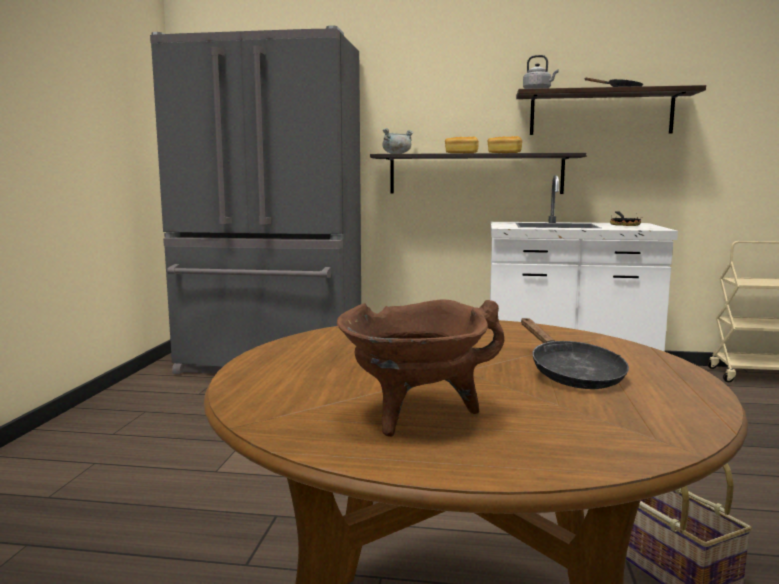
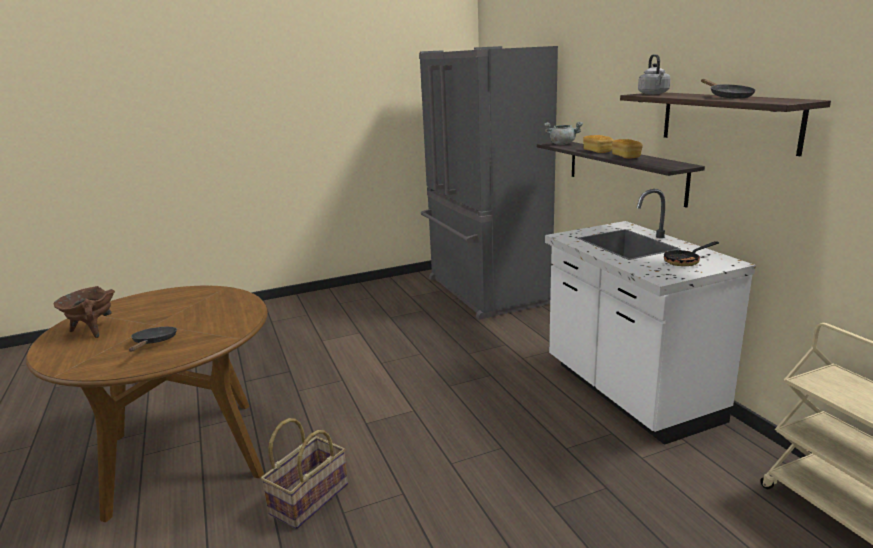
camera: 60 degrees right, 10 degrees up
(571, 374) = (154, 343): black frying pan -> black frying pan turned 135 degrees clockwise

